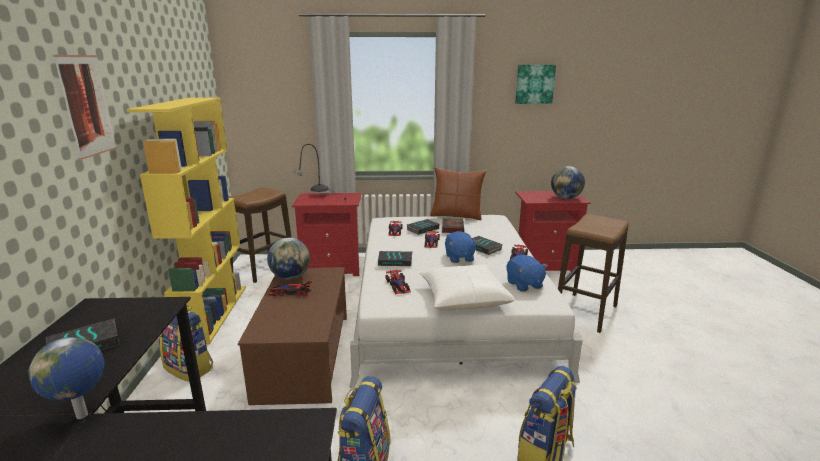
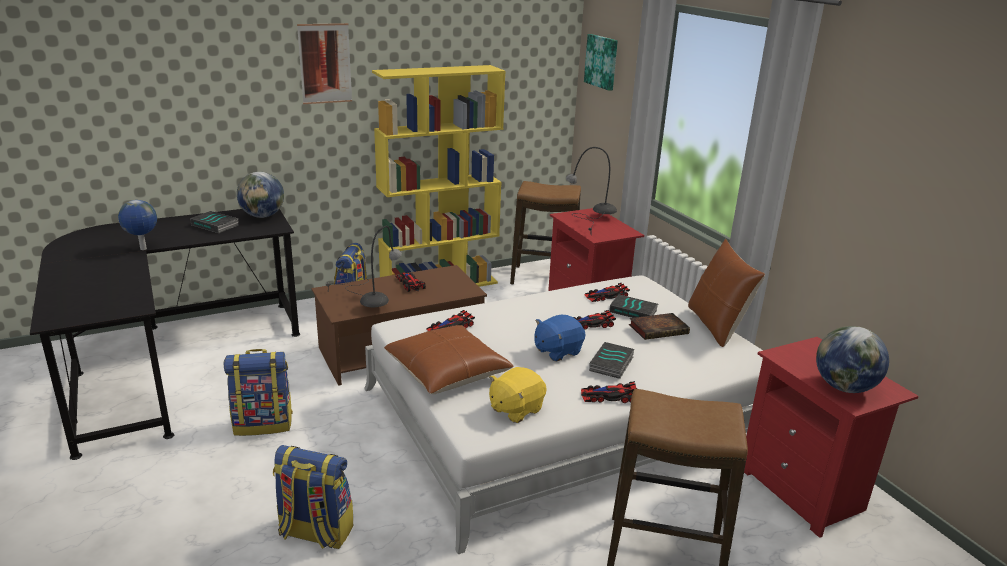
camera: 65 degrees right, 5 degrees up
(291, 277) = (440, 275): globe -> globe (263, 216)
(305, 315) = (371, 301): none -> grey table lamp
(395, 261) = (509, 313): book -> none
(464, 298) = (447, 371): white pillow -> brown pillow
(524, 285) = (515, 409): blue plush toy -> yellow plush toy
(534, 84) = (920, 151): picture -> picture (602, 61)

